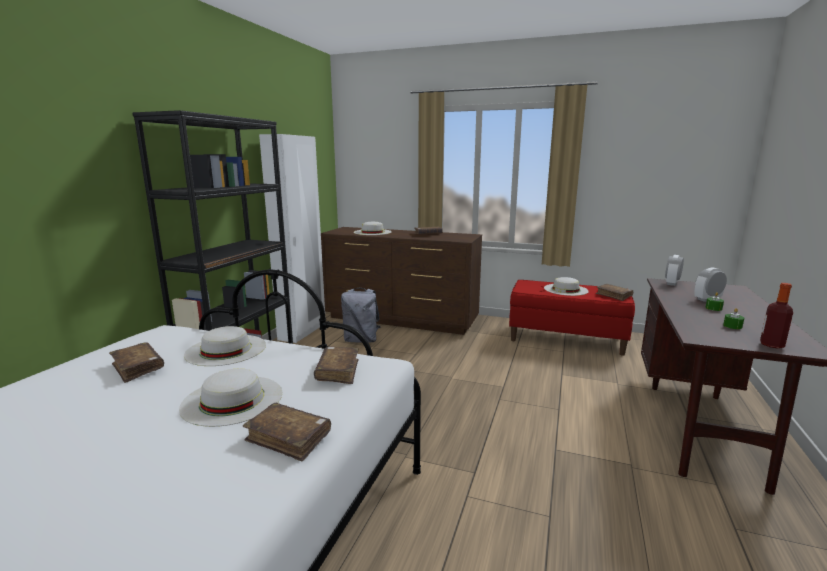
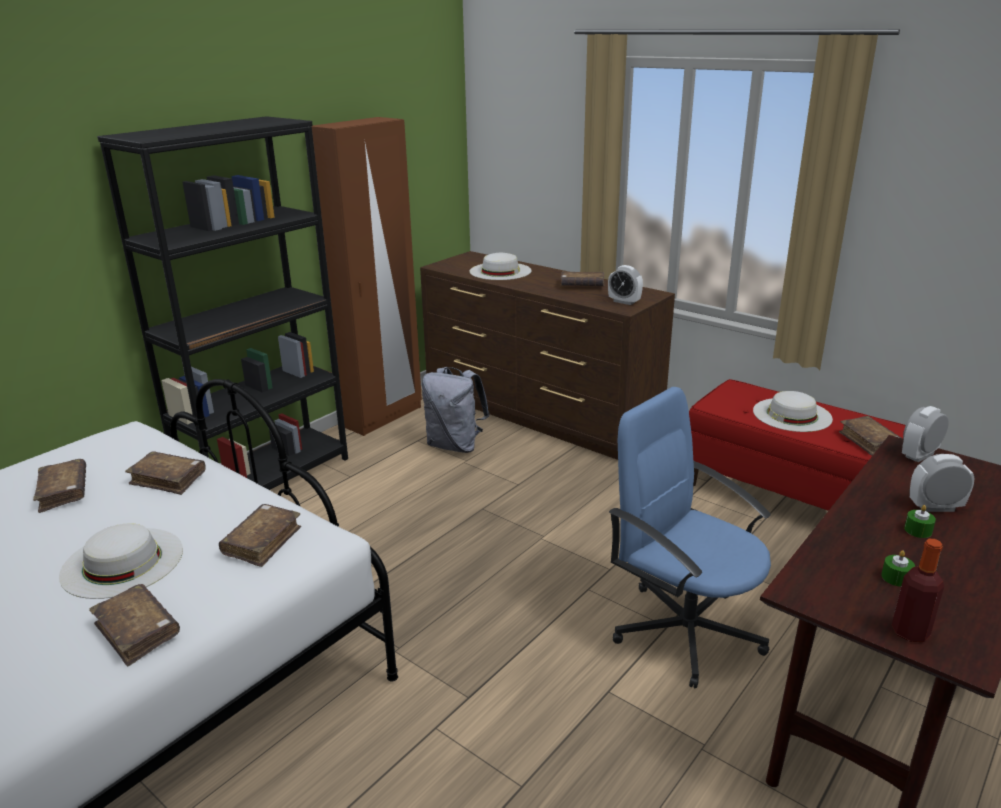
camera: 20 degrees right, 10 degrees up
(226, 349) = (168, 479): white hat -> brown book
(302, 332) = (383, 417): white wardrobe -> brown wardrobe
(460, 238) = (624, 302): none -> alarm clock
(569, 408) = (685, 629): none -> blue office chair

